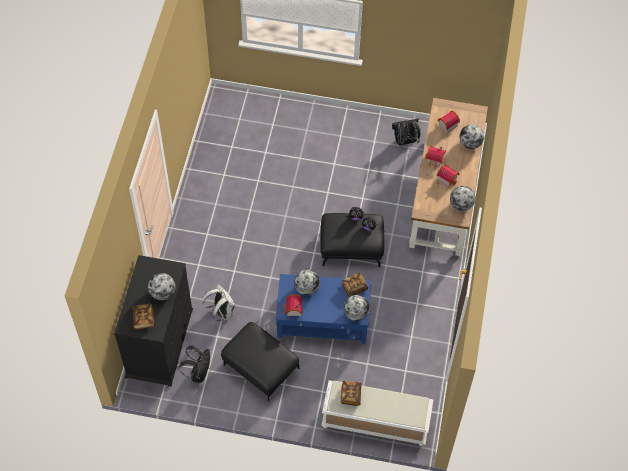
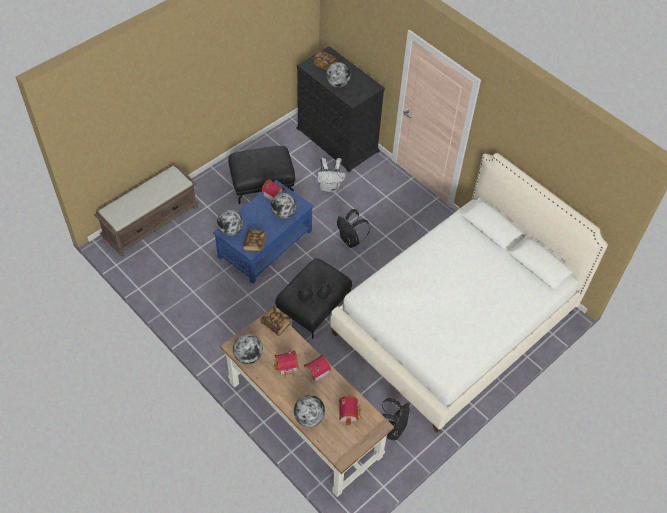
camera: 125 degrees right, 5 degrees down
(198, 373) = (292, 147): black backpack -> black backpack (351, 240)
(286, 152) = (455, 321): none -> white bed
(350, 395) = (169, 184): book -> book (276, 324)
(374, 422) = (151, 221): white bench -> brown bench

